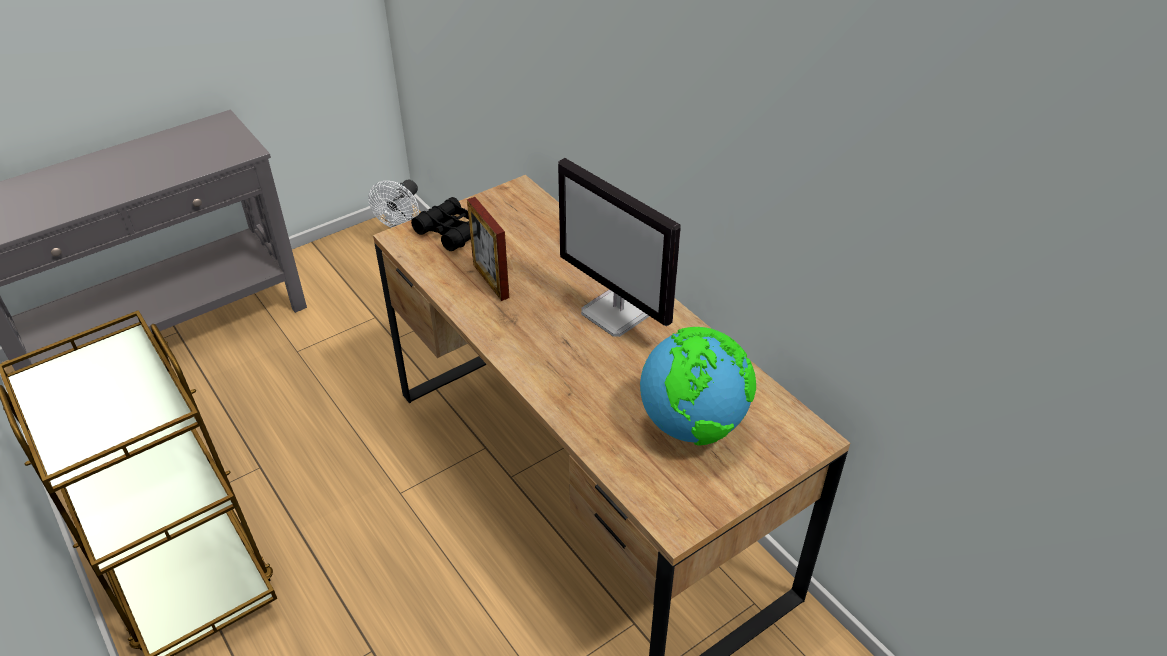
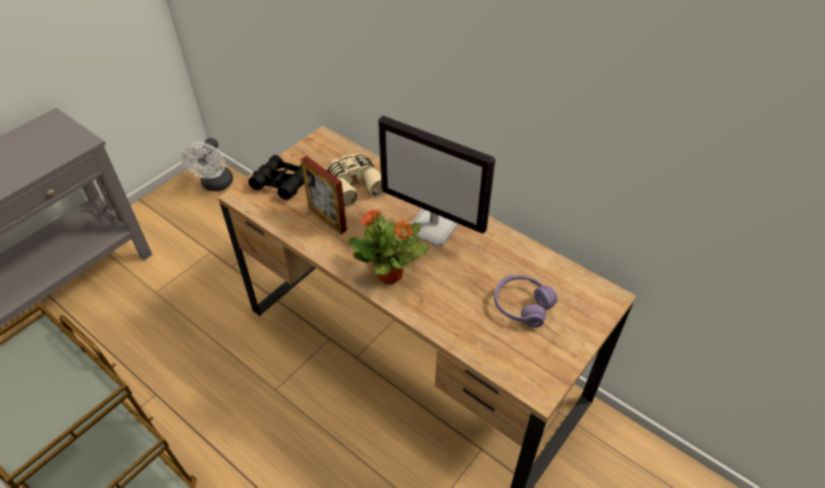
camera: 15 degrees left, 5 degrees up
(538, 248) = (354, 184): none -> beige binoculars
(542, 358) = (391, 275): none -> potted plant
(693, 424) = (522, 306): globe -> purple headphones

